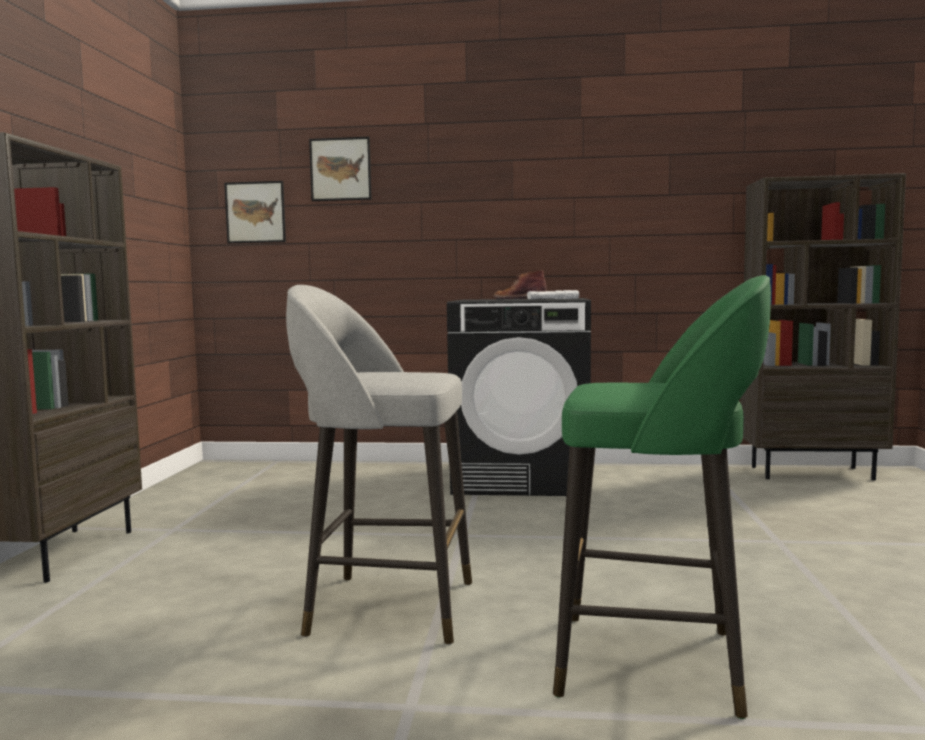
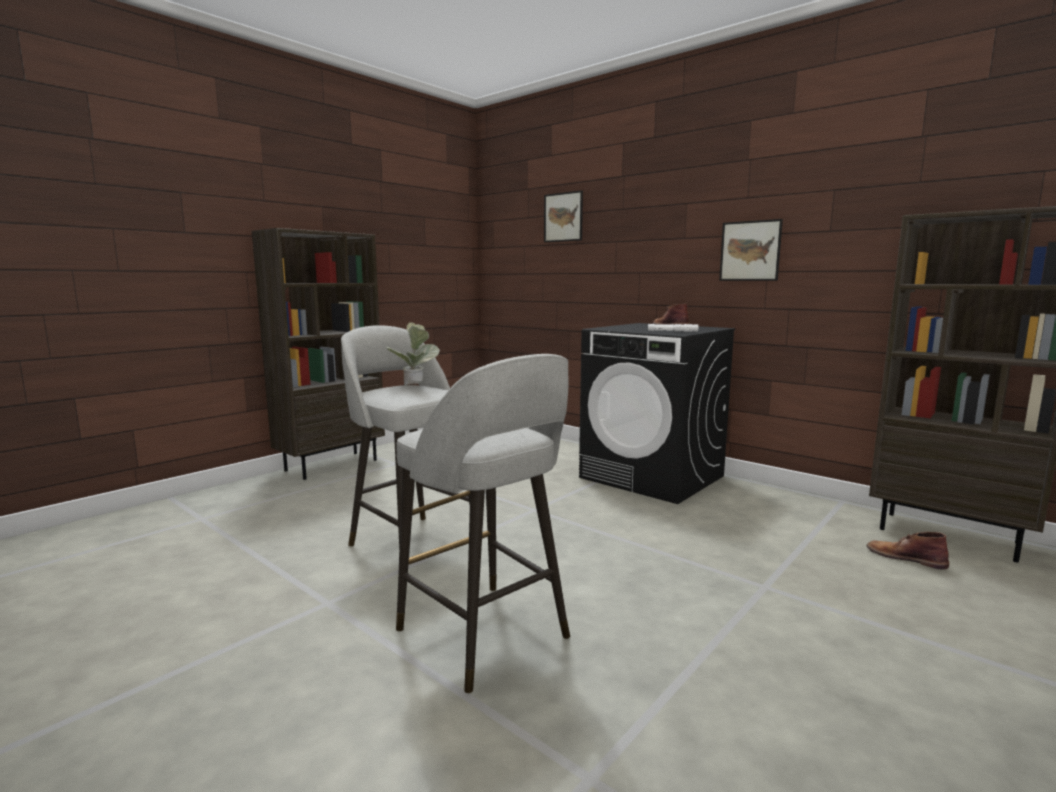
camera: 35 degrees right, 5 degrees up
(255, 212) = (512, 251): picture -> picture (750, 251)
(377, 371) = (415, 386): none -> potted plant
(655, 663) = (485, 636): green stool -> grey stool
(816, 494) = (905, 557): none -> brown boot

